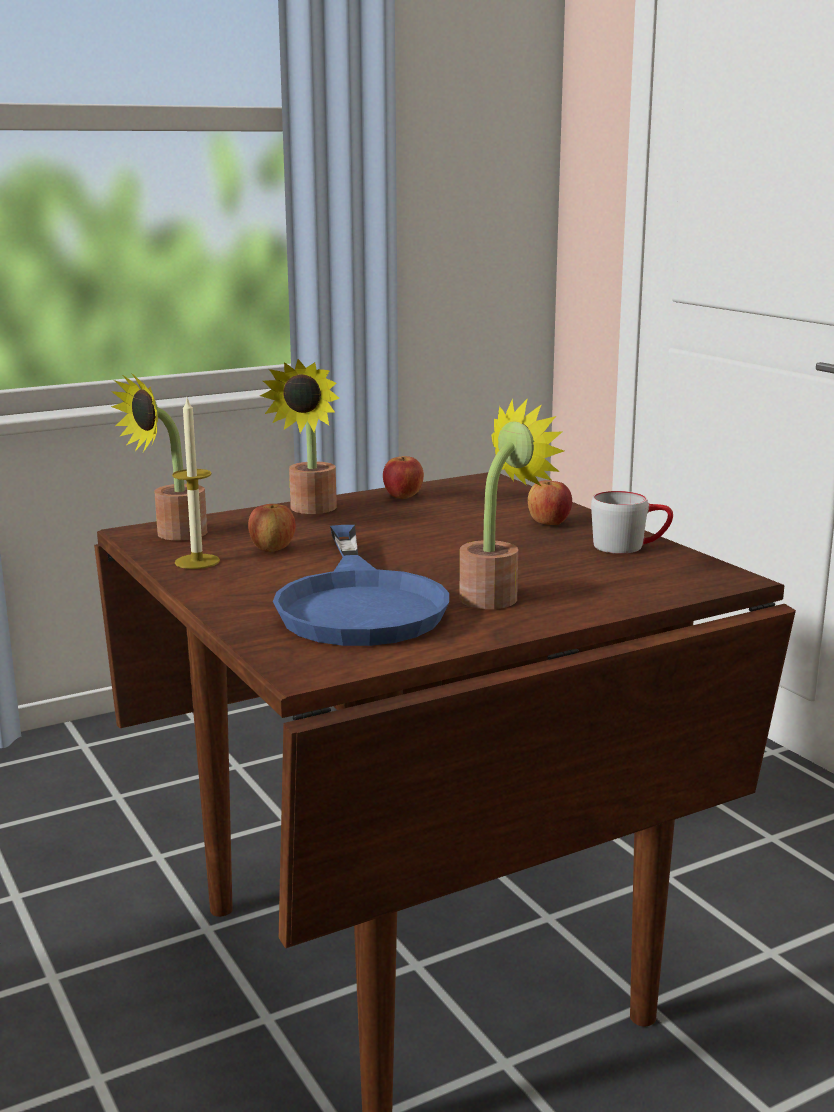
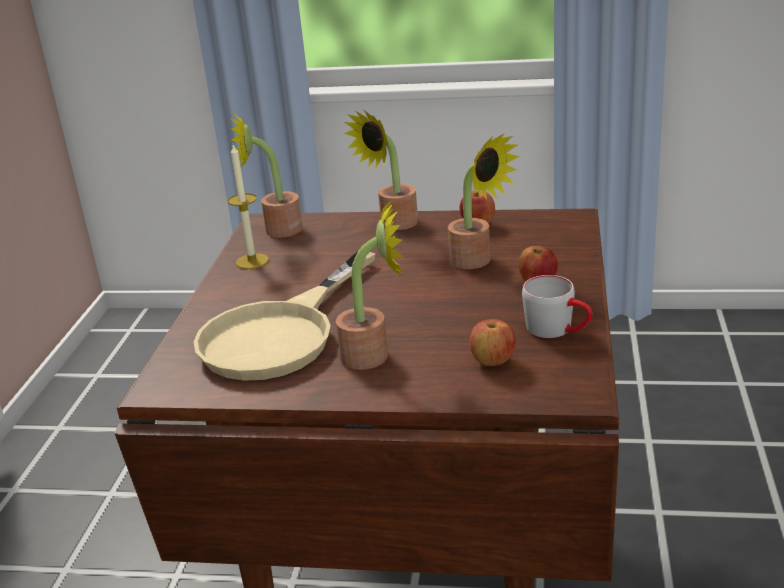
camera: 40 degrees right, 10 degrees up
(272, 549) = (310, 261): apple -> apple (493, 361)
(359, 603) = (281, 333): blue frying pan -> beige frying pan
(459, 520) = (477, 262): none -> potted plant

